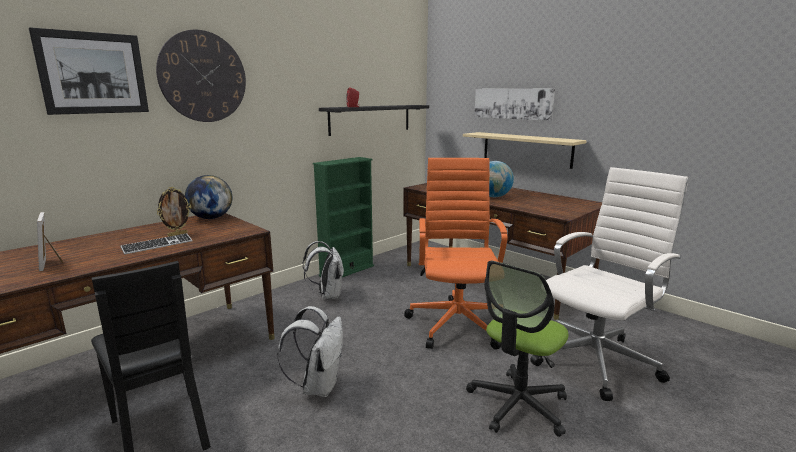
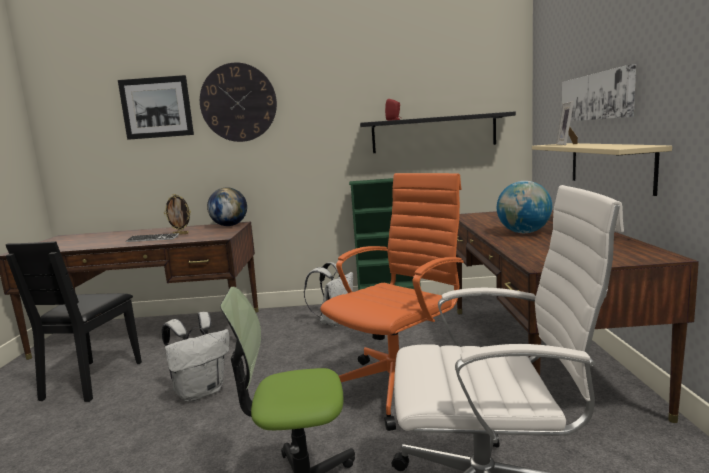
camera: 45 degrees right, 5 degrees down
(52, 263) = (91, 241): picture frame -> picture frame (567, 144)

